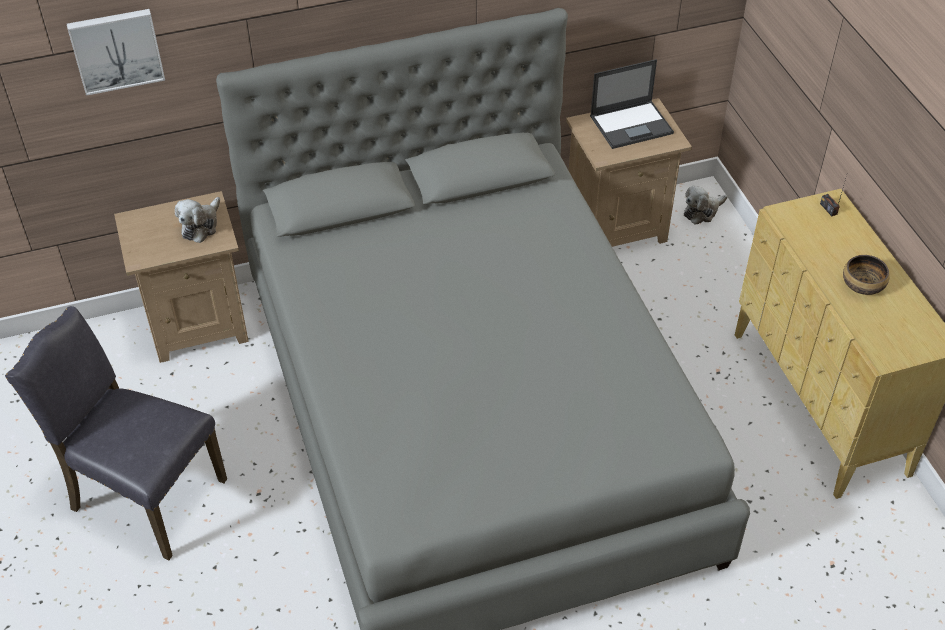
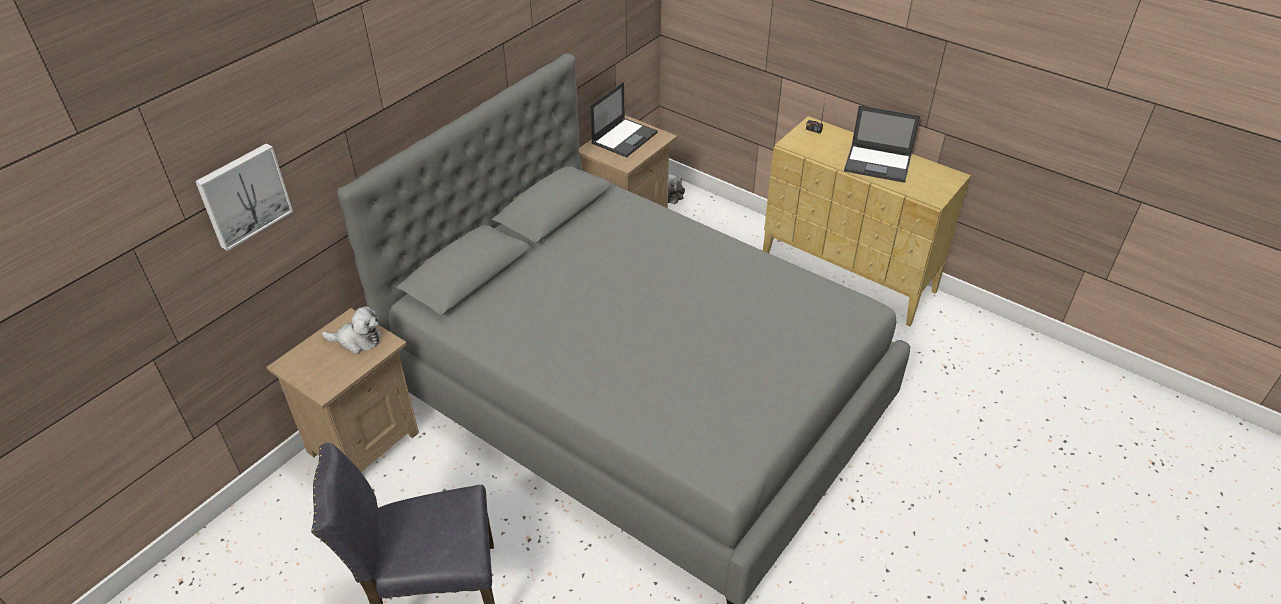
camera: 35 degrees left, 5 degrees down
(201, 225) = (357, 340): plush toy -> plush toy turned 75 degrees counterclockwise
(863, 285) = (878, 164): bowl -> laptop

